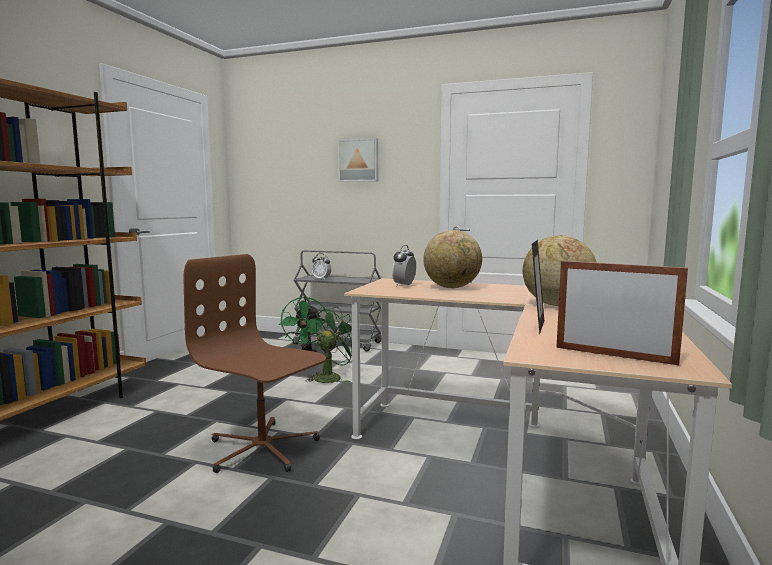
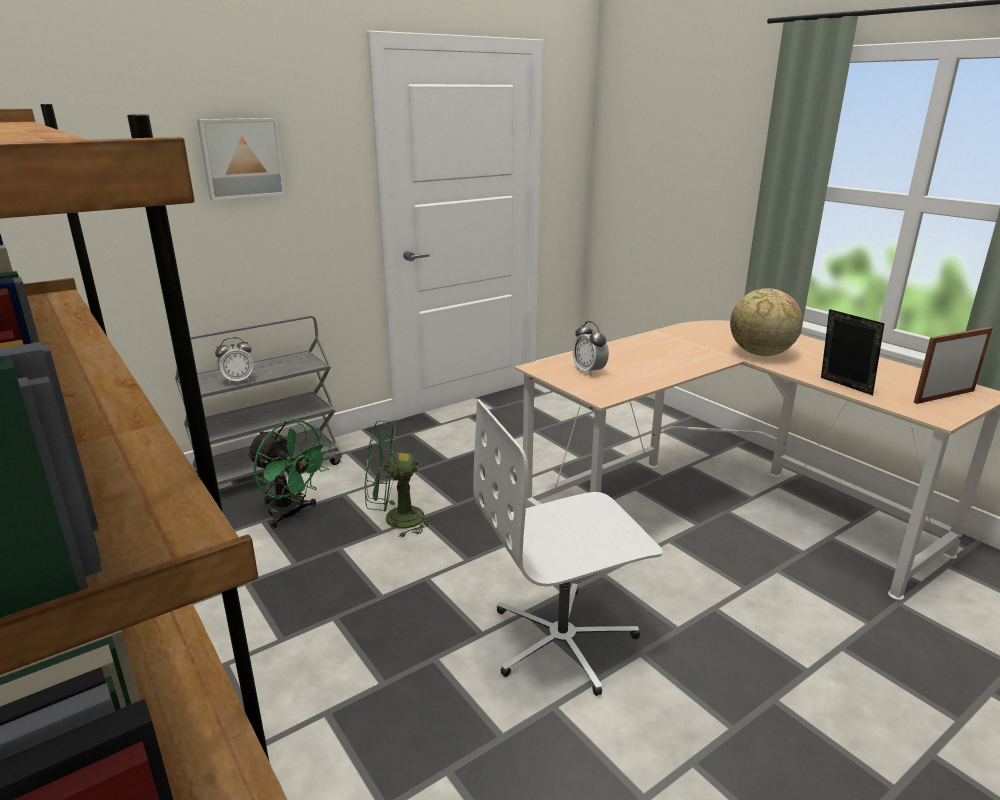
camera: 55 degrees left, 15 degrees up
(262, 449) = (563, 640): brown office chair -> white office chair
(332, 377) = (395, 520): green fan -> green fan turned 90 degrees counterclockwise
(452, 287) = (628, 358): globe -> none

